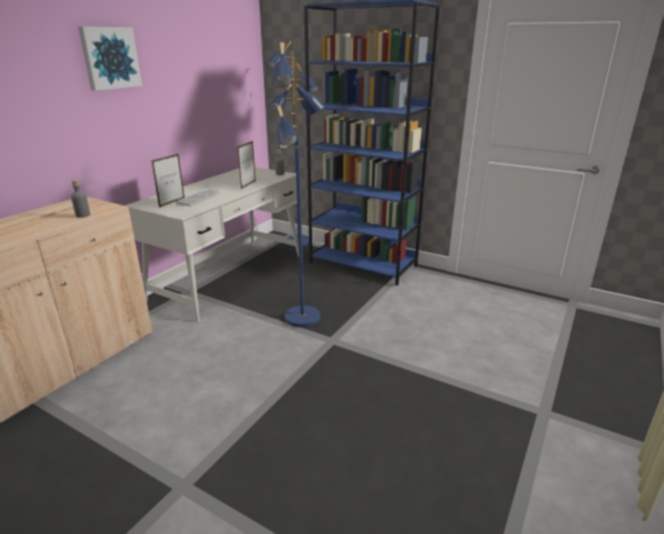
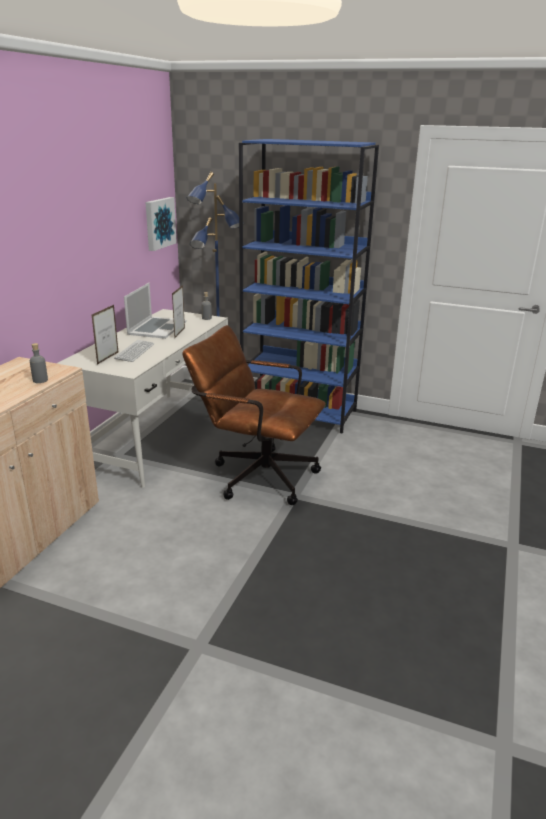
camera: 10 degrees left, 0 degrees up
(110, 58) = (42, 205): picture -> picture (159, 223)
(231, 180) = (157, 328): none -> laptop
(303, 318) = (256, 474): blue floor lamp -> brown office chair

